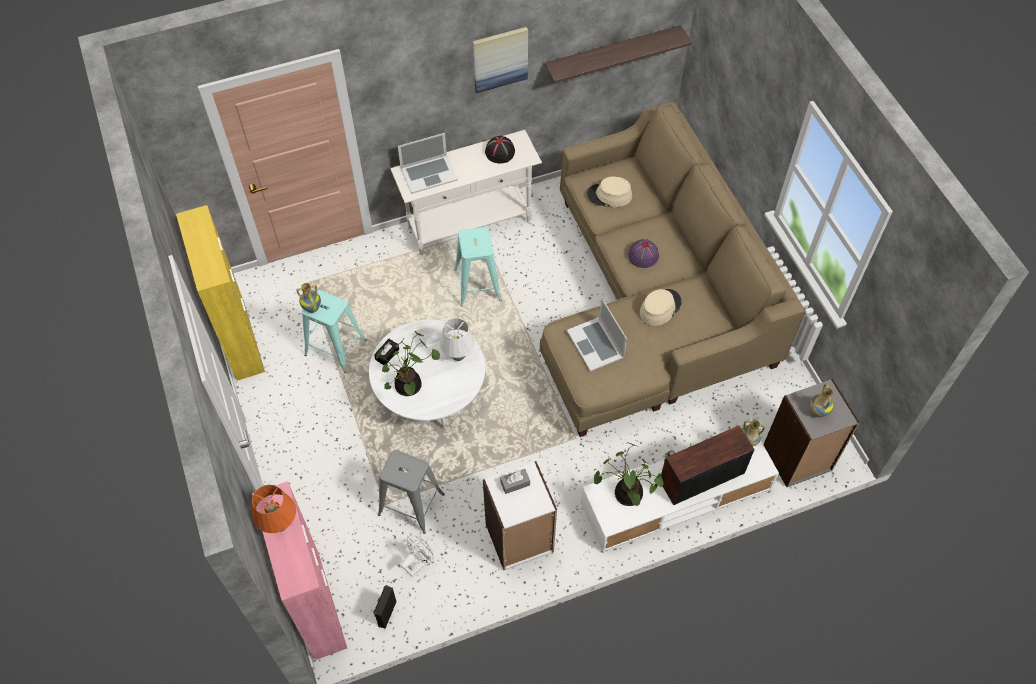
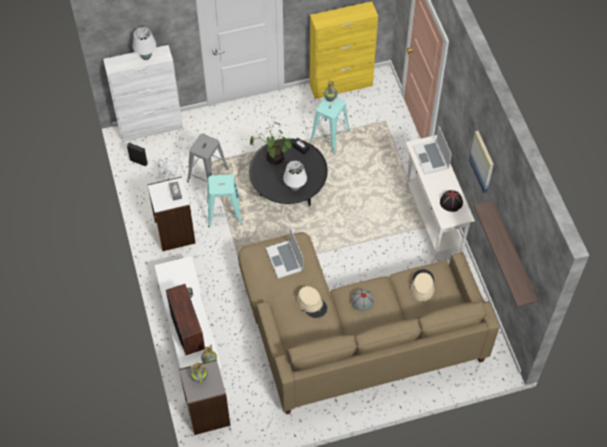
camera: 95 degrees right, 0 degrees up
(280, 524) = (146, 57): orange table lamp -> white table lamp
(317, 604) = (151, 127): pink cabinet -> white cabinet
(430, 393) = (288, 189): white coffee table -> black coffee table
(477, 285) = (376, 221): turquoise stool -> turquoise stool (224, 213)
(595, 344) = (285, 259): laptop -> laptop turned 90 degrees counterclockwise
(626, 495) = (181, 280): potted plant -> none
(643, 256) = (362, 301): purple hat -> grey hat

